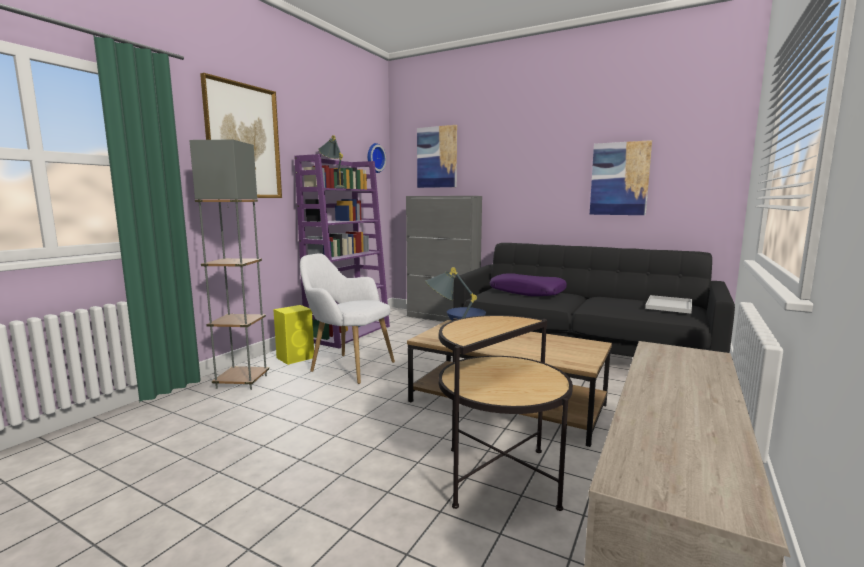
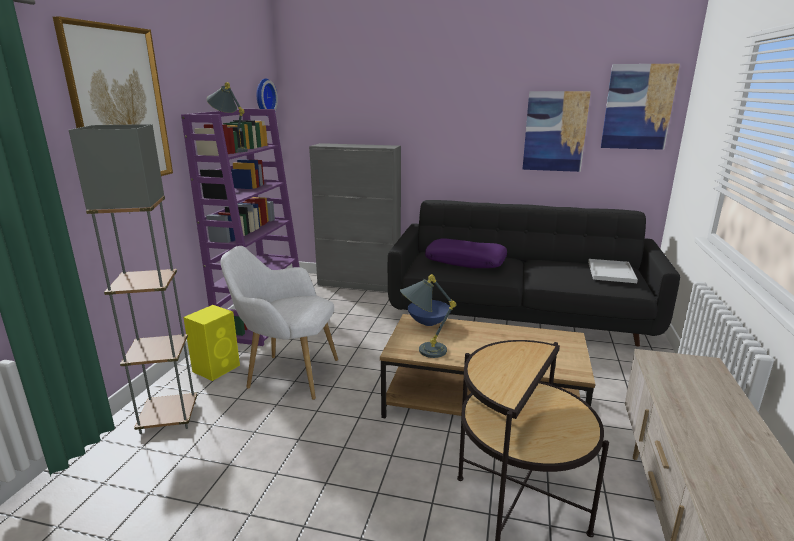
camera: 15 degrees left, 10 degrees up
(437, 157) = (342, 96): picture -> picture (638, 107)

